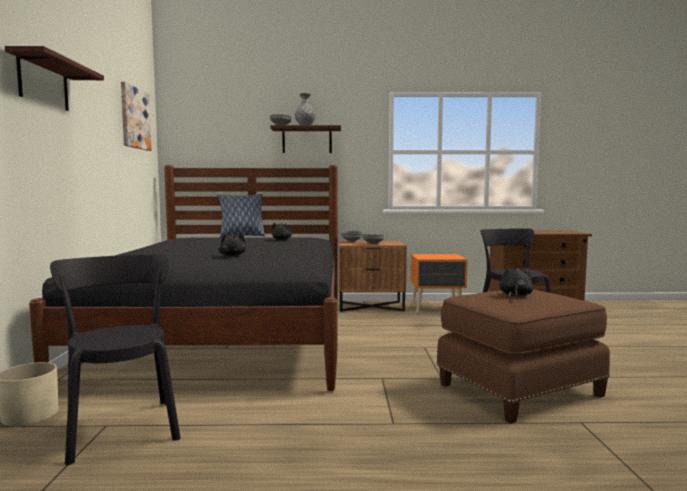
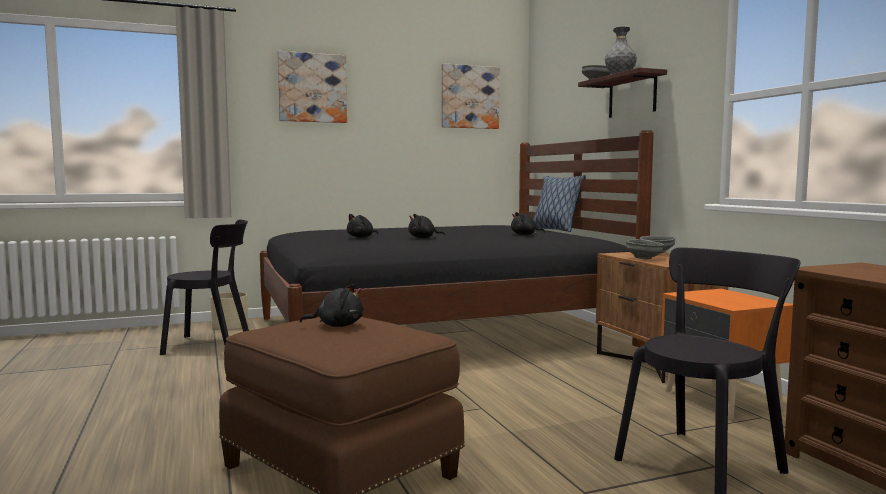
camera: 70 degrees right, 0 degrees up
(43, 83) = (312, 88): shelf -> picture
(122, 427) = (212, 345): black chair -> black chair turned 45 degrees clockwise
(270, 249) = (423, 238): none -> black plush toy

